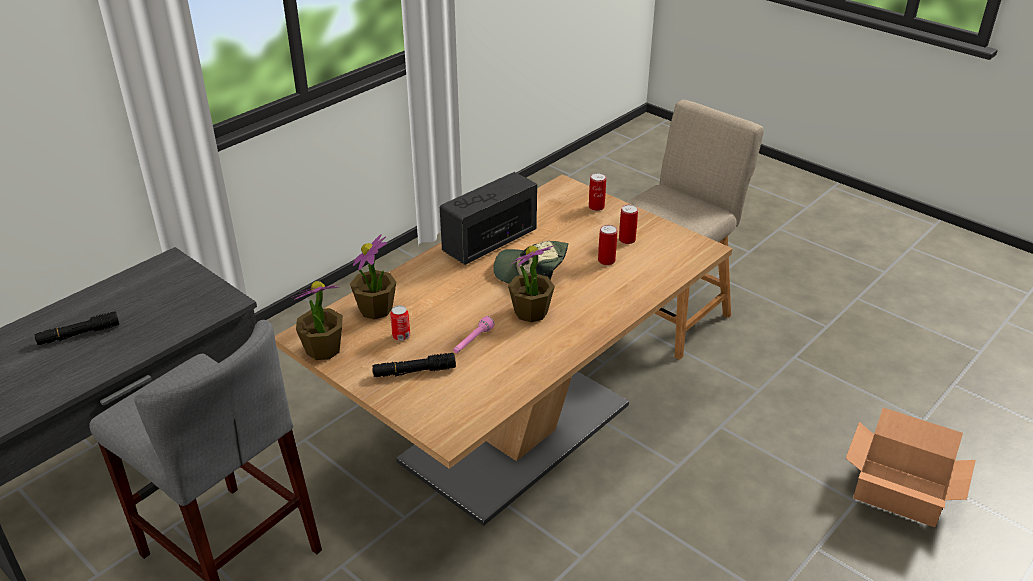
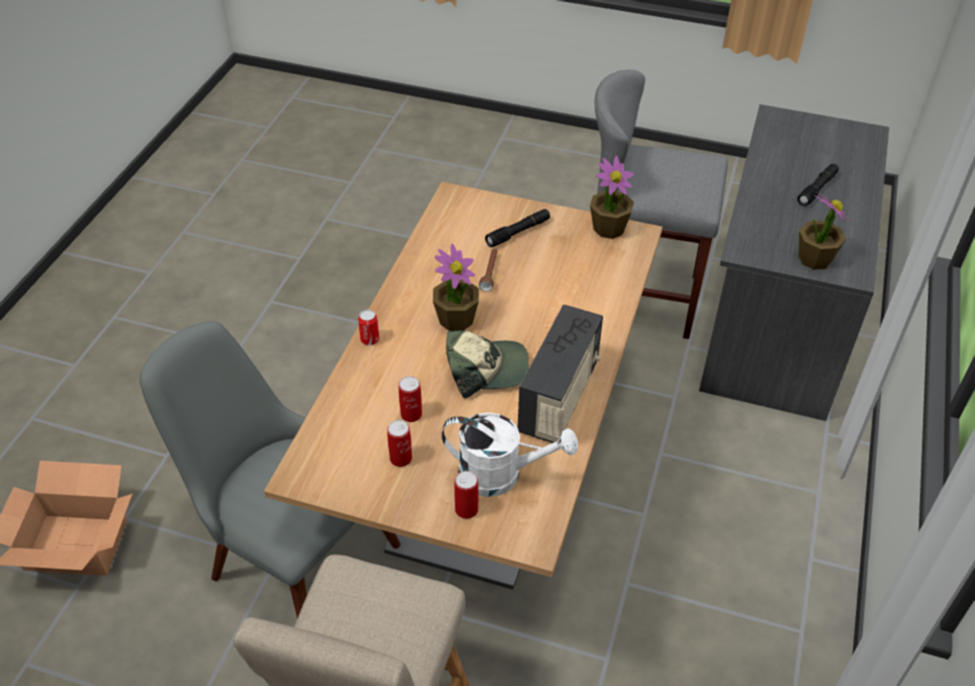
camera: 155 degrees right, 10 degrees up
(376, 309) = (602, 277): potted plant -> potted plant (814, 259)
(401, 336) = (556, 259): can -> can (370, 339)
(472, 341) = (490, 273): pink flashlight -> brown flashlight
(562, 216) = (501, 475): none -> white watering can
(707, 429) = (287, 552): none -> grey chair

